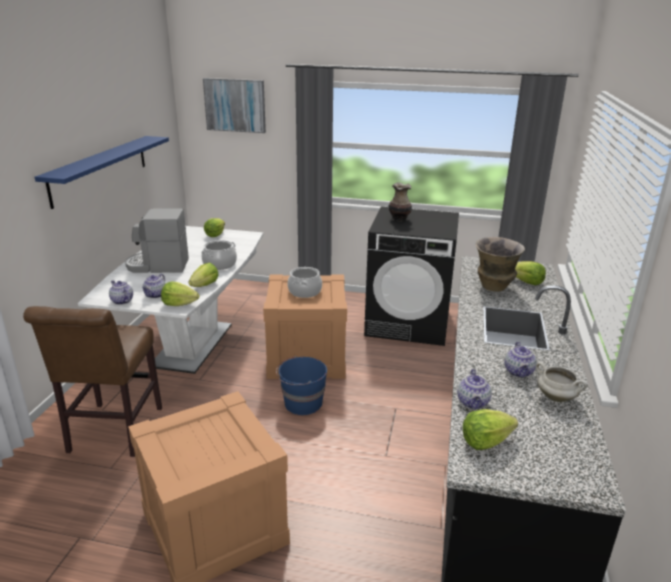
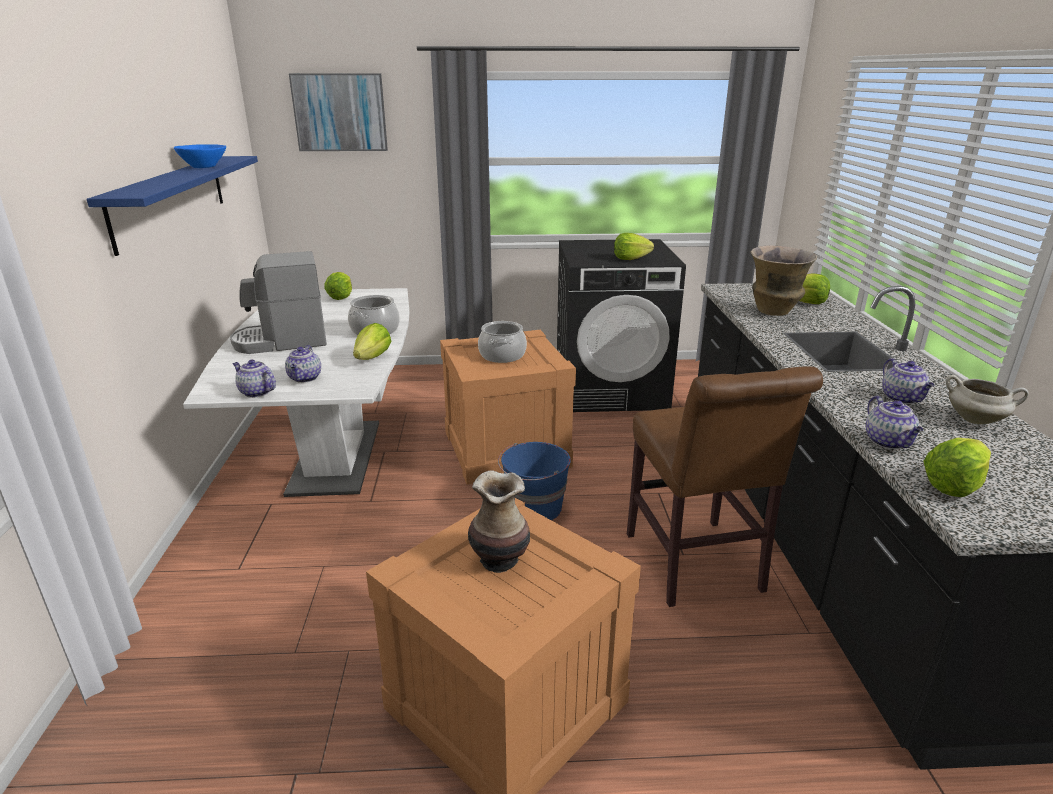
camera: 15 degrees left, 0 degrees up
(113, 433) = (274, 599): brown chair -> brown chair (696, 567)
(125, 148) = (204, 167): none -> blue bowl
(179, 304) = (351, 385): lettuce -> lettuce (630, 258)
(399, 219) = (595, 250): vase -> vase (499, 560)

